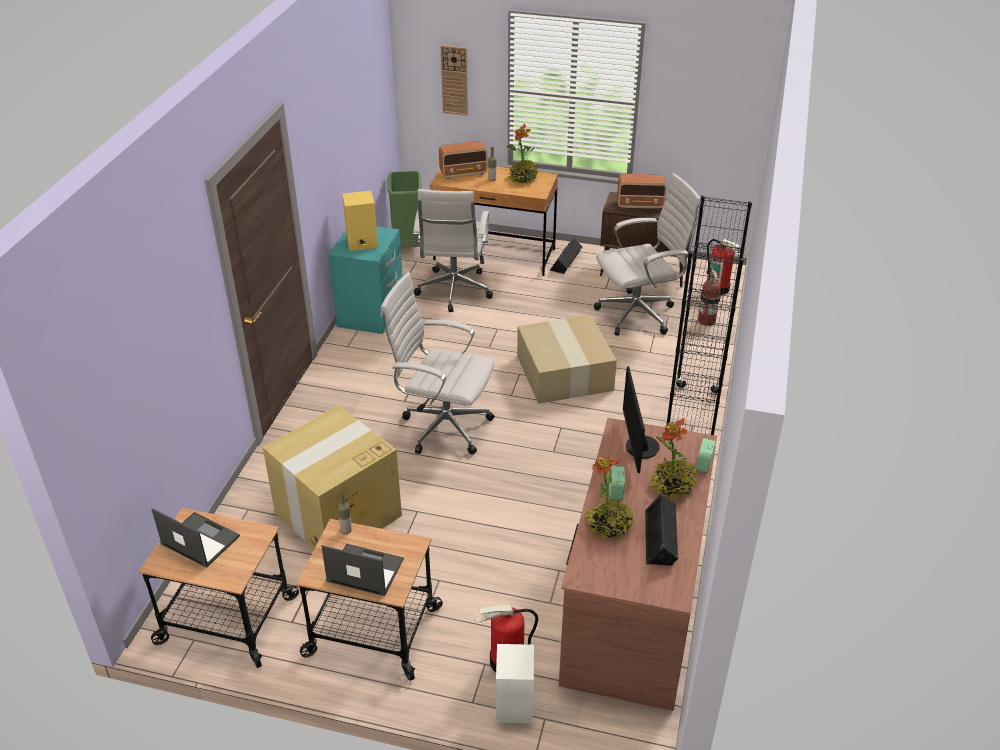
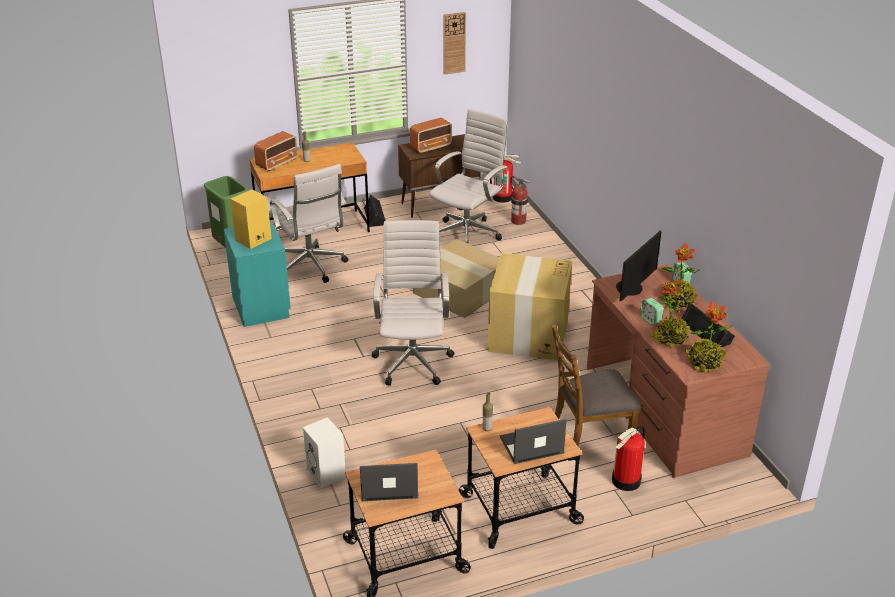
camera: 35 degrees left, 5 degrees down
(337, 515) = (404, 452): cardboard box -> cardboard box (528, 336)
(442, 426) = (413, 361): white office chair -> white office chair turned 105 degrees clockwise
(454, 80) = (244, 84): wall clock -> wall clock (454, 43)
(515, 706) = (660, 503): white speaker -> white speaker (327, 473)
(522, 593) = (590, 437): none -> brown chair
(523, 178) = (330, 153): potted plant -> potted plant (704, 362)
(638, 447) = (632, 289): monitor -> monitor turned 105 degrees counterclockwise
(692, 420) = (578, 287): black bookcase -> none

